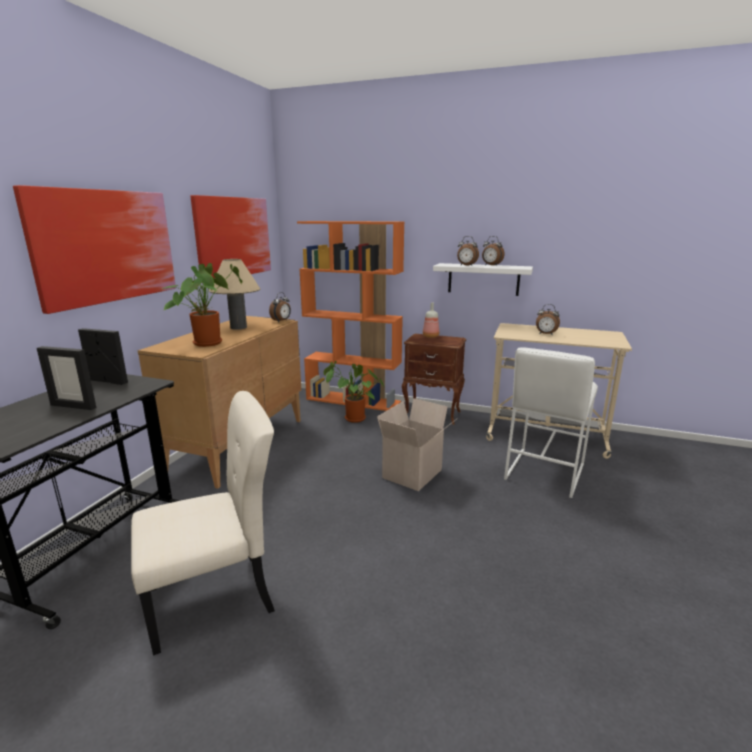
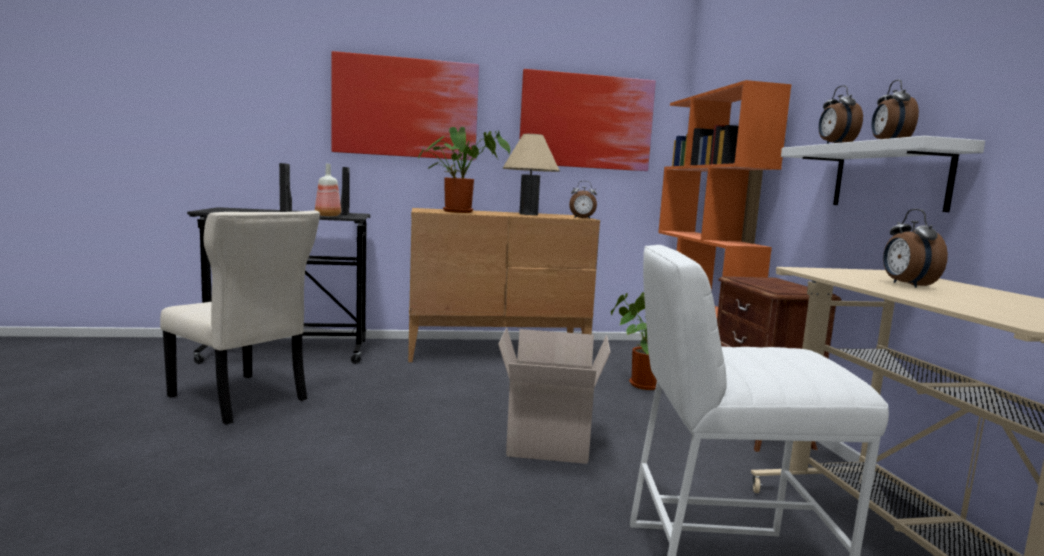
camera: 60 degrees right, 10 degrees down
(430, 336) = (780, 282): bottle -> bottle (327, 216)

